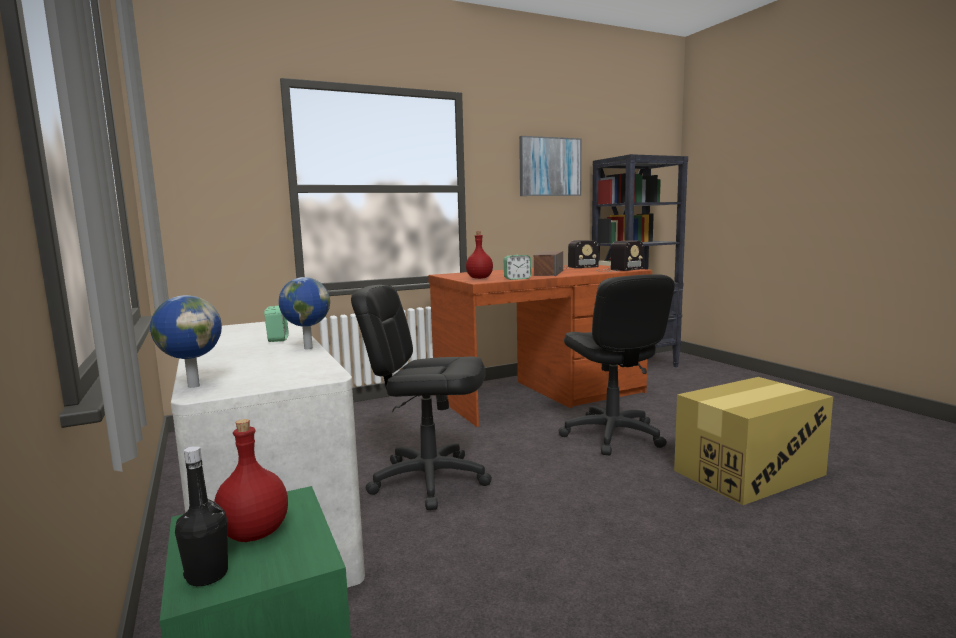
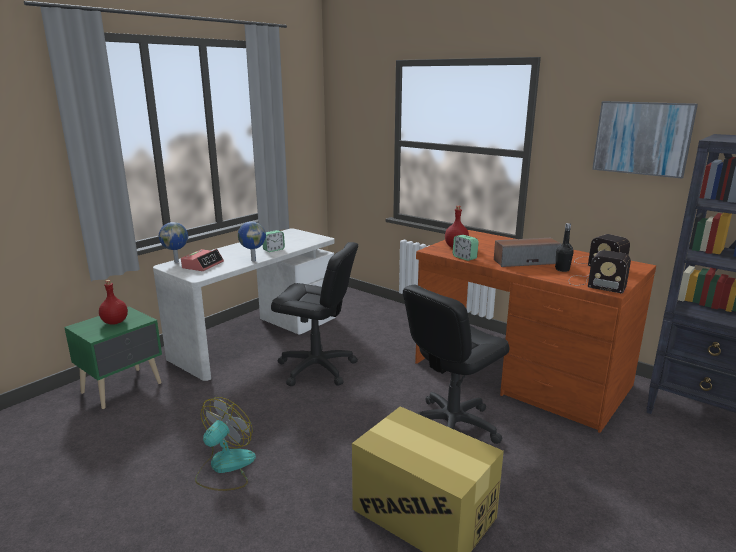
camera: 65 degrees right, 10 degrees up
(207, 575) = (87, 324): black bottle -> black bottle (562, 269)
(263, 371) = (203, 265): none -> alarm clock
(429, 480) = (317, 368): black office chair -> black office chair turned 120 degrees clockwise
(645, 584) = (225, 467): none -> fan

